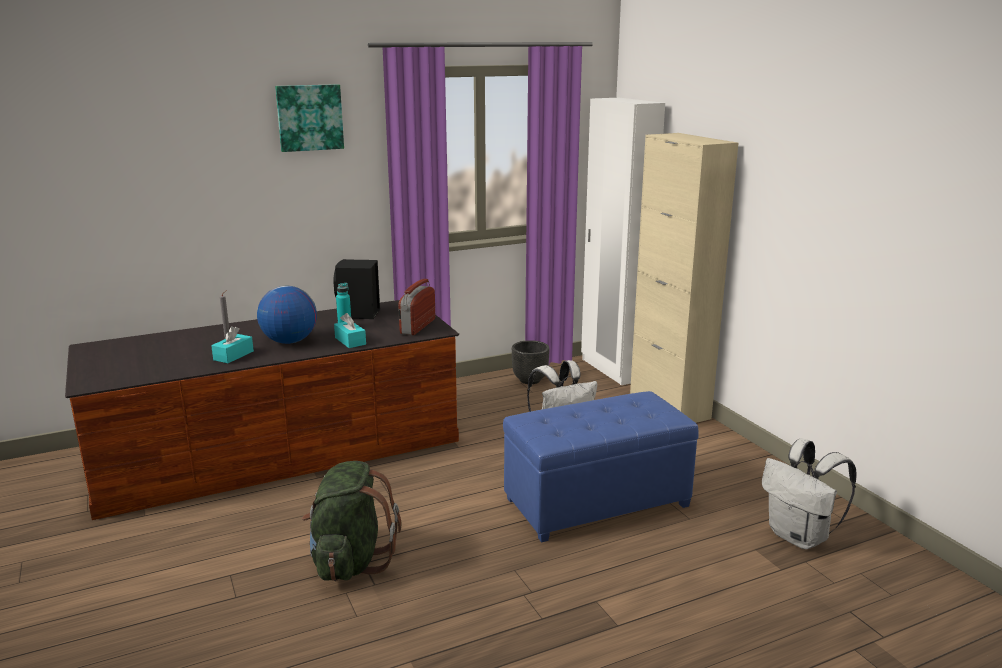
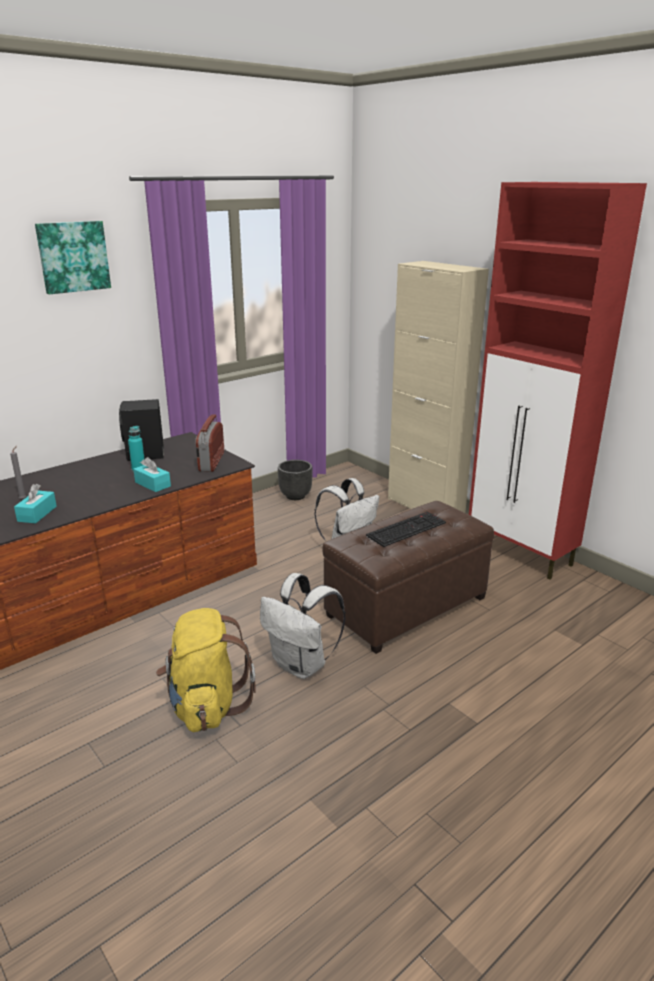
camera: 15 degrees left, 5 degrees up
(289, 341) = (89, 491): globe -> none
(350, 561) = (206, 705): green backpack -> yellow backpack
(596, 502) = (405, 606): blue ottoman -> brown ottoman
(597, 413) = (406, 528): none -> keyboard
(612, 369) = (363, 478): white wardrobe -> none
(756, 467) = (521, 554): none -> red cabinet
(800, 537) = (583, 612): white backpack -> white backpack (302, 665)

